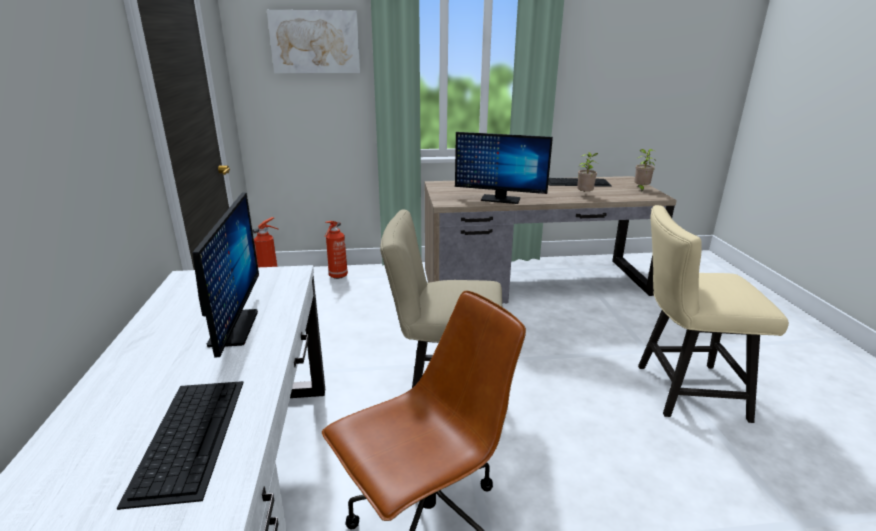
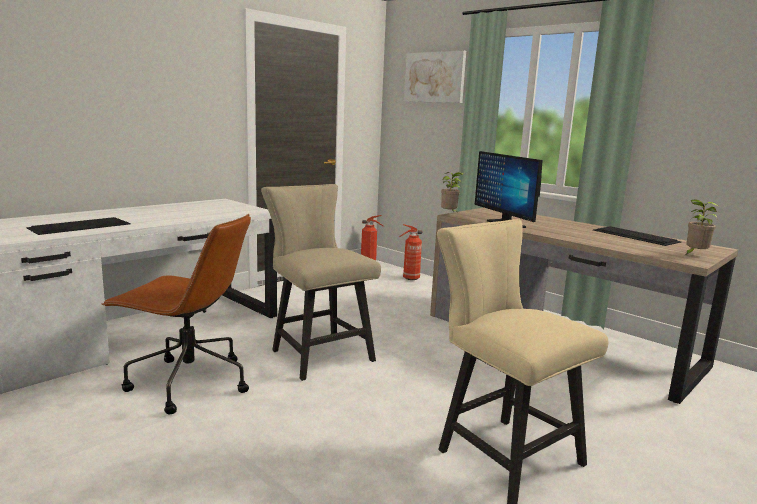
camera: 50 degrees right, 10 degrees down
(233, 328) = (179, 214): monitor -> none
(584, 195) = (601, 241): potted plant -> potted plant (449, 214)

